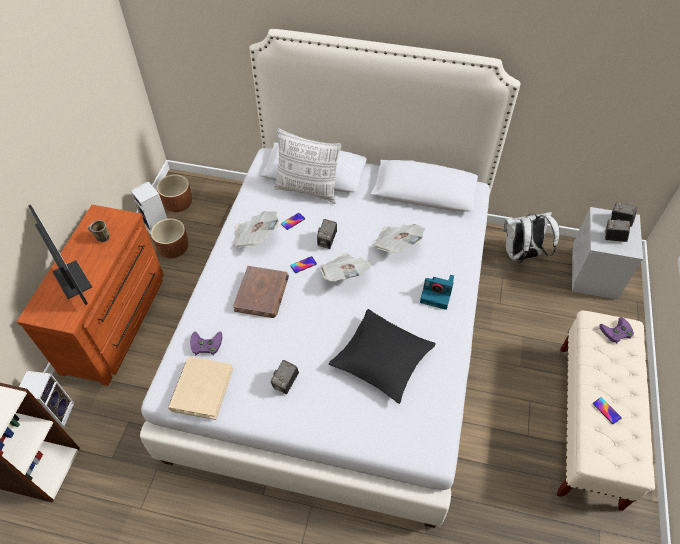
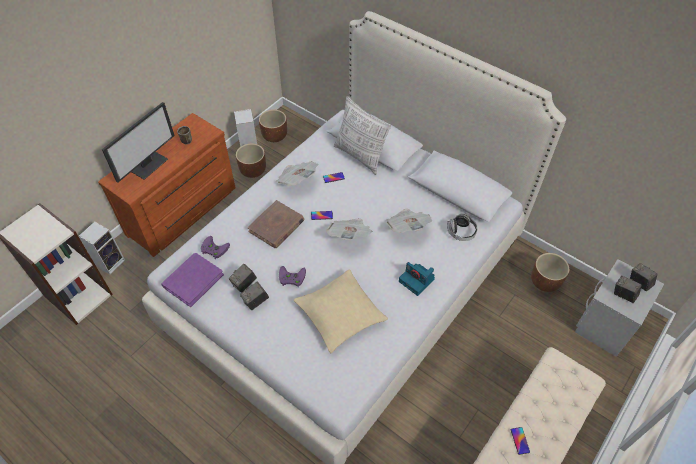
camera: 25 degrees right, 0 degrees up
(71, 279) = (148, 164): monitor -> monitor turned 45 degrees clockwise
(201, 389) = (193, 280): beige book -> purple book
(327, 241) = (351, 203): camera -> camera (244, 284)
(382, 360) = (340, 314): black pillow -> beige pillow
(450, 231) = (461, 232): none -> headphones
(521, 255) = (544, 282): white backpack -> brown planter
(616, 332) = (571, 379): purple game controller -> purple game controller (291, 278)

